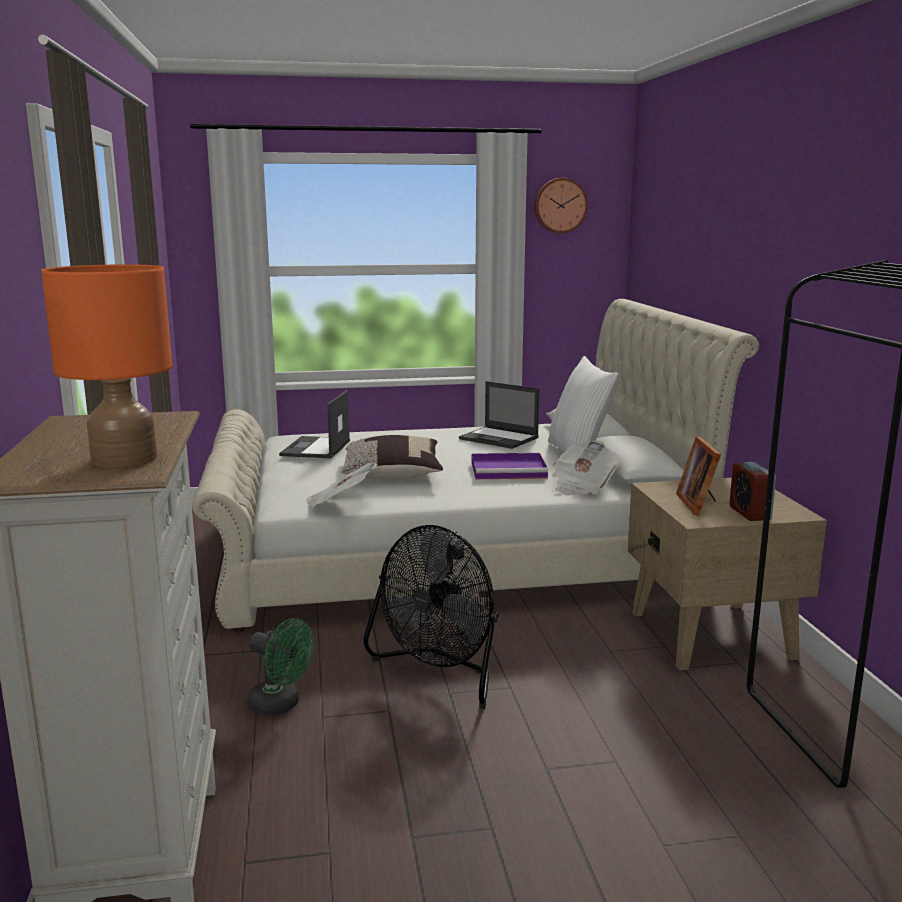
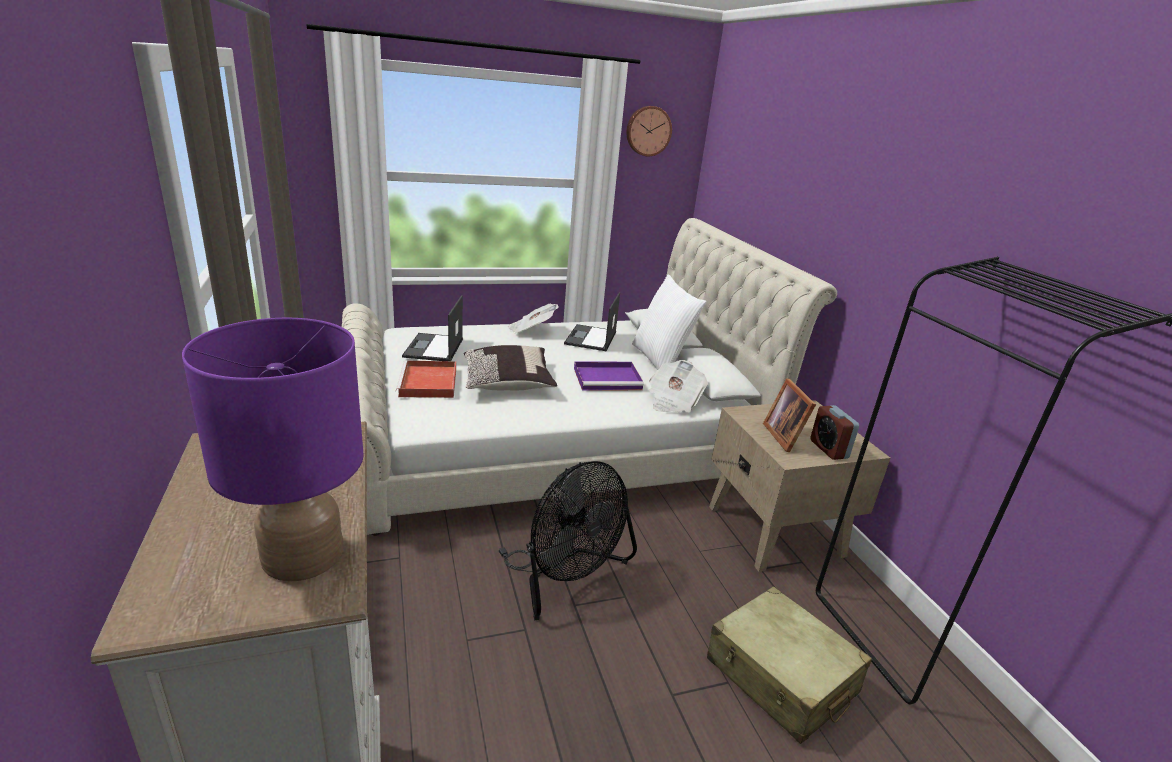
camera: 10 degrees left, 10 degrees up
(123, 460) = (301, 555): orange table lamp -> purple table lamp
(281, 705) = (427, 627): green fan -> none
(304, 475) = (429, 383): none -> red tray
(339, 504) = (468, 422): newspaper -> newspaper (531, 330)
(440, 669) = (563, 576): black fan -> black fan turned 75 degrees counterclockwise
(499, 438) = (591, 338): laptop -> laptop turned 75 degrees clockwise
(682, 759) = (781, 676): none -> beige suitcase

